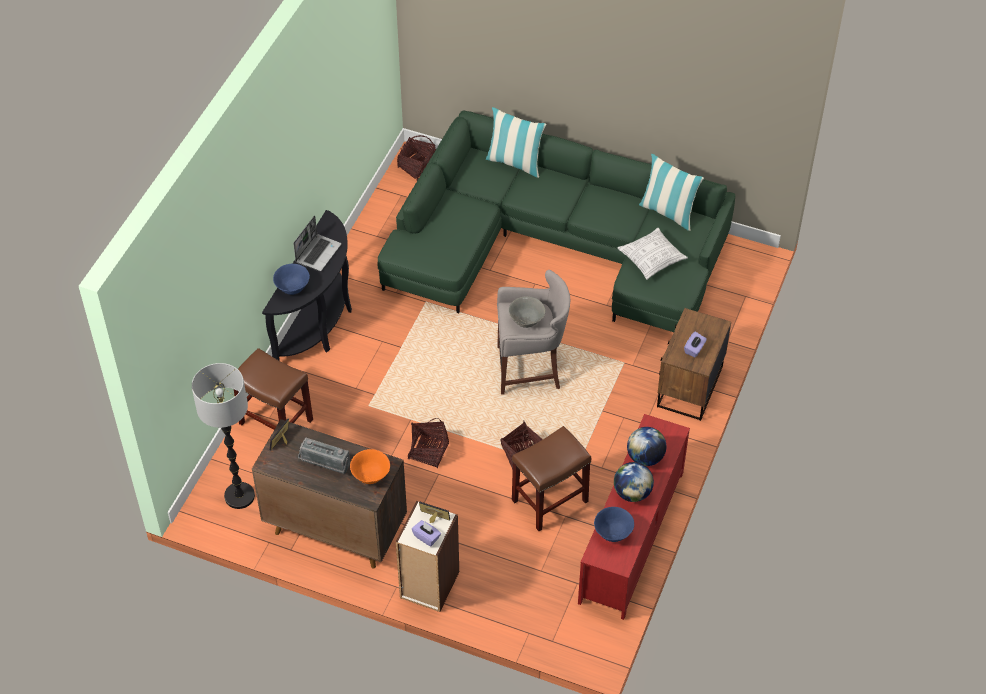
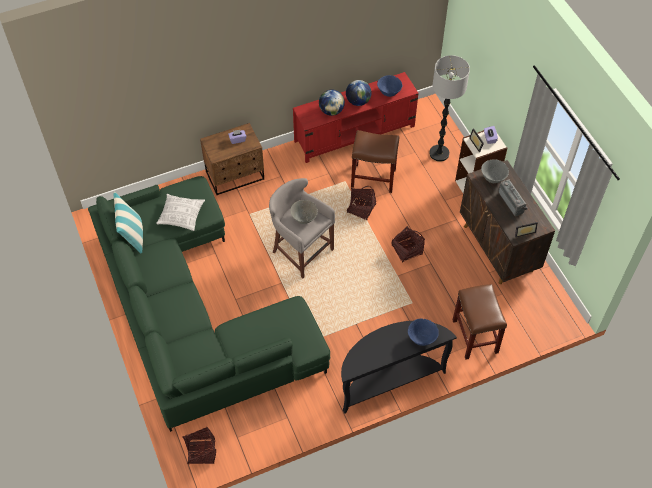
camera: 135 degrees left, 5 degrees up
(239, 496) = (535, 307): floor lamp -> floor lamp (439, 153)
(318, 253) = (381, 351): laptop -> none
(371, 476) = (493, 178): orange bowl -> grey bowl
(515, 163) = (169, 346): pillow -> none

